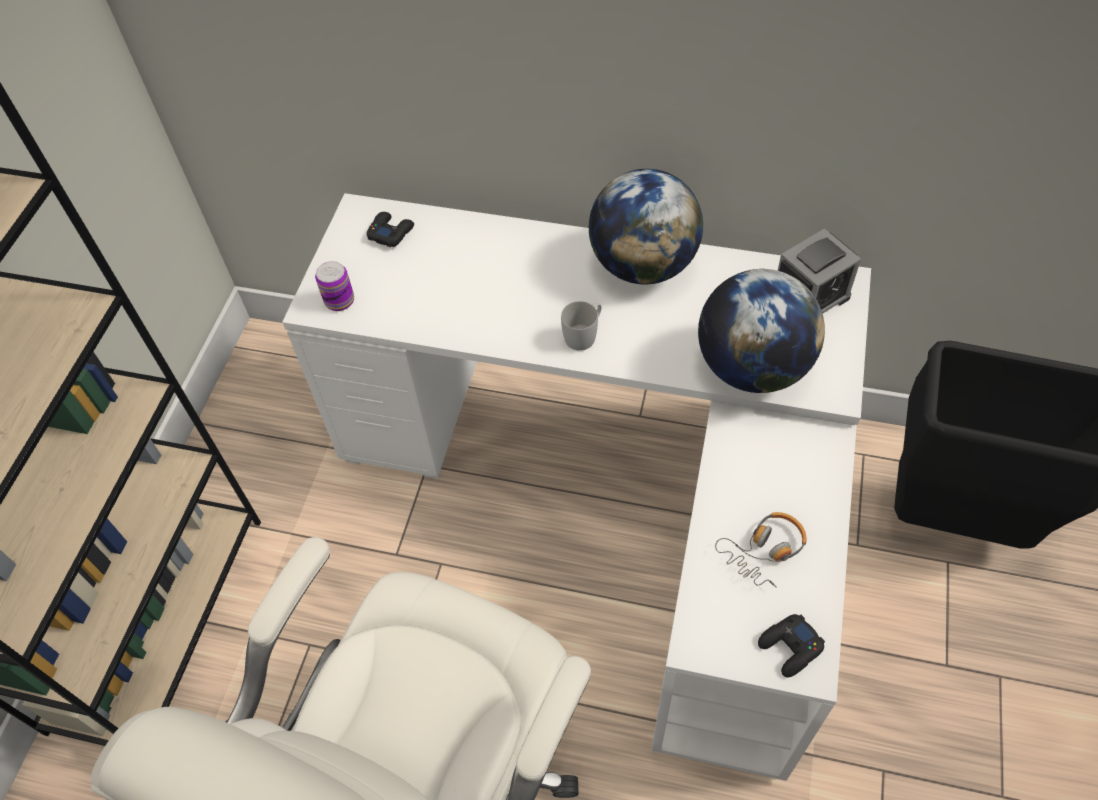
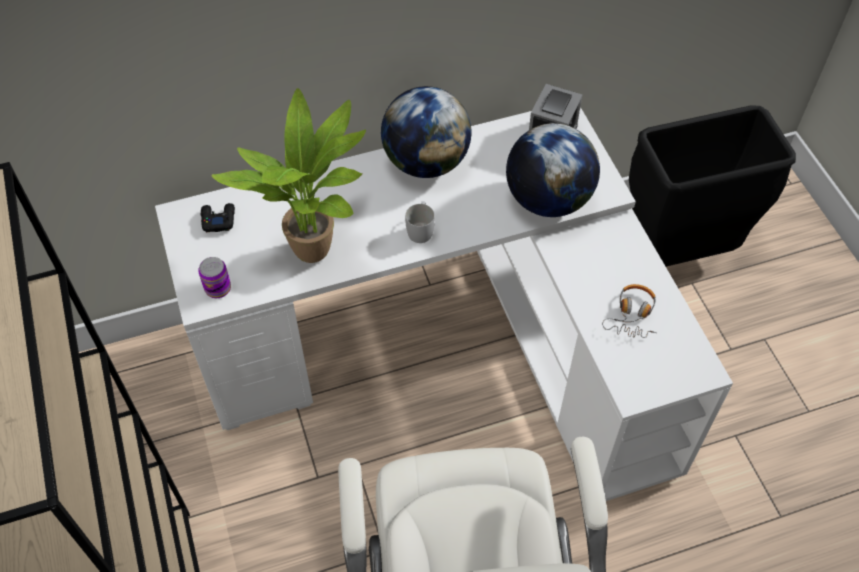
camera: 35 degrees left, 0 degrees up
(459, 311) = (317, 254): none -> potted plant
(790, 648) = (687, 366): black game controller -> none

